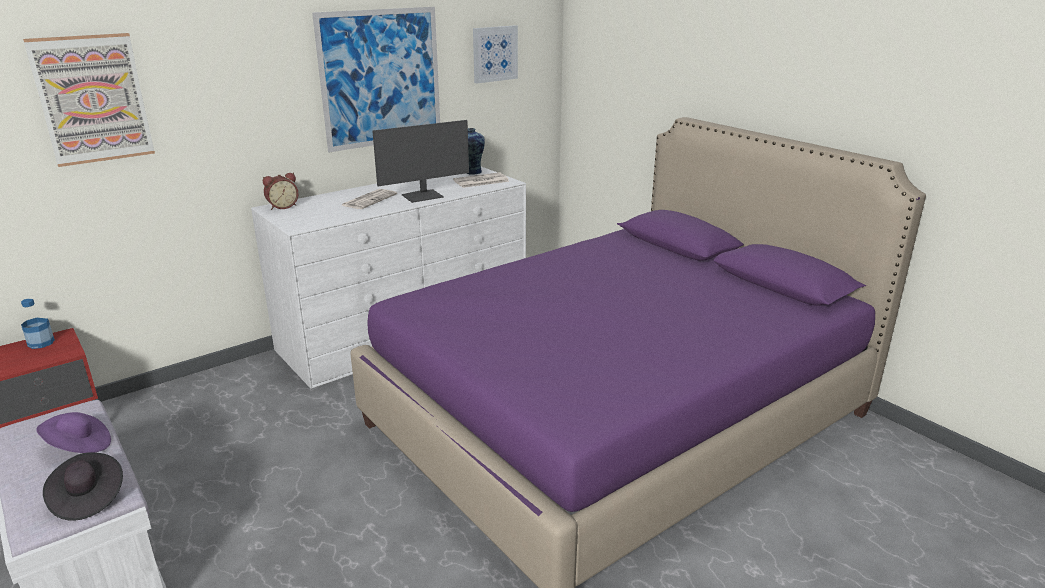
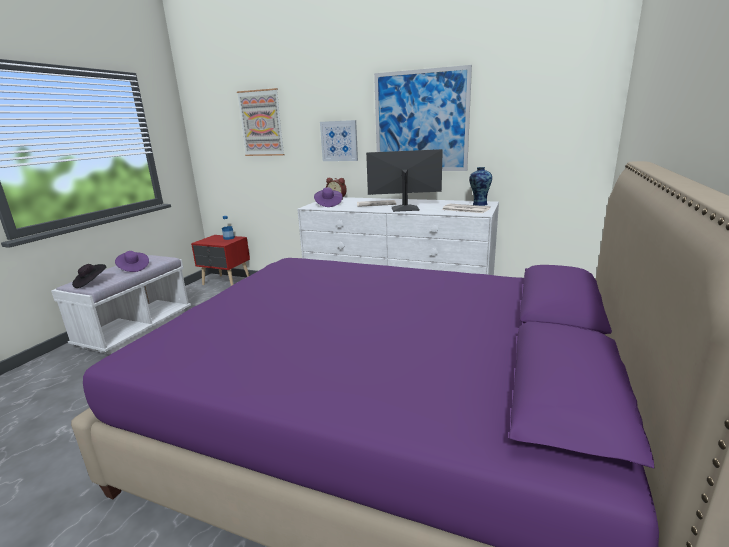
camera: 60 degrees right, 5 degrees down
(309, 217) = (328, 204): none -> purple hat
(423, 196) = (405, 208): monitor -> monitor turned 150 degrees clockwise
(494, 54) = (532, 106): picture -> picture (339, 141)

